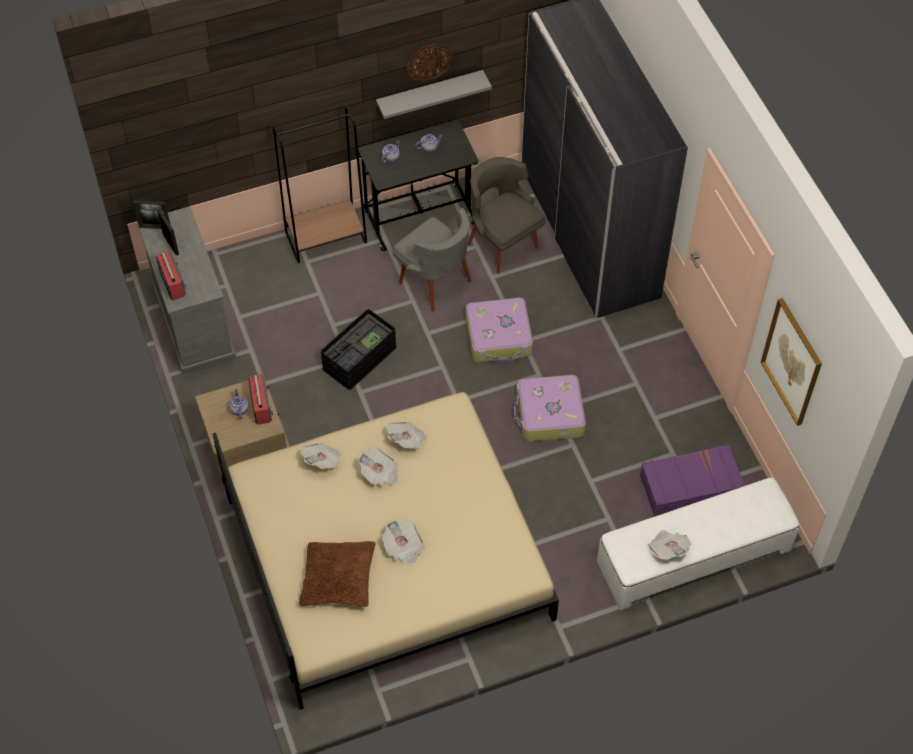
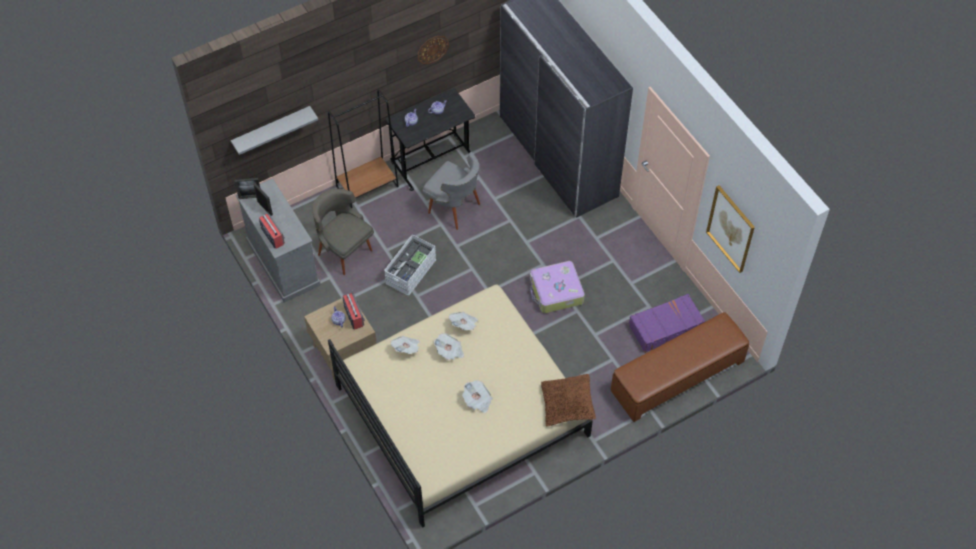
camera: 10 degrees left, 0 degrees up
(338, 579) = (435, 430): brown pillow -> brown pillow (567, 404)
(360, 358) = (411, 271): black storage box -> white storage box
(430, 94) = (433, 72): grey shelf -> grey shelf (271, 129)
(499, 337) = (508, 241): suitcase -> none
(503, 246) = (498, 175): grey chair -> grey chair (345, 253)
(667, 549) = (662, 373): newspaper -> none
(693, 556) = (677, 376): white bench -> brown bench

